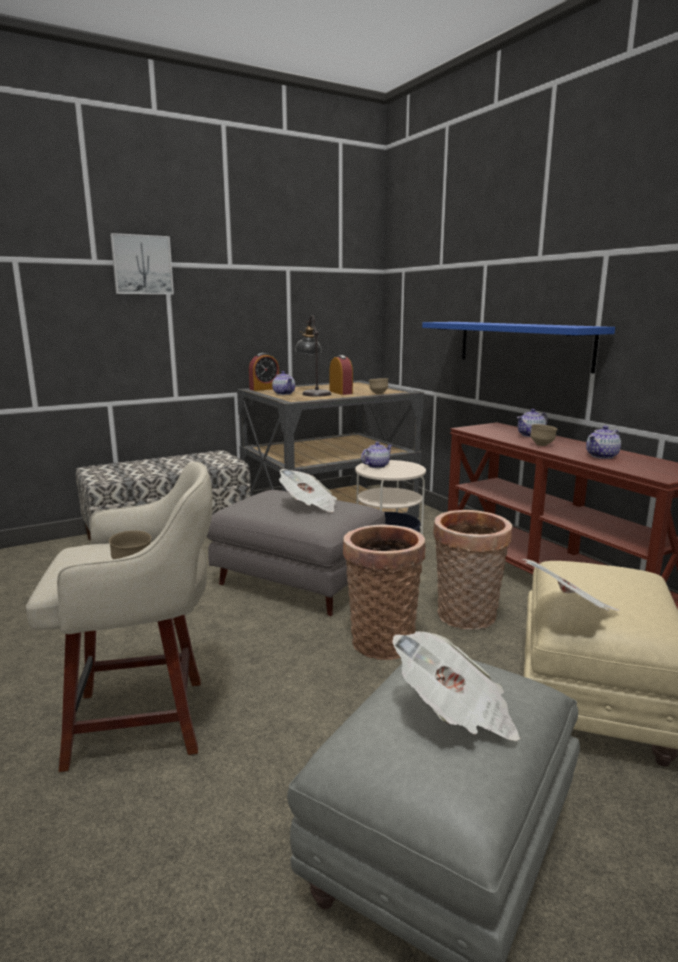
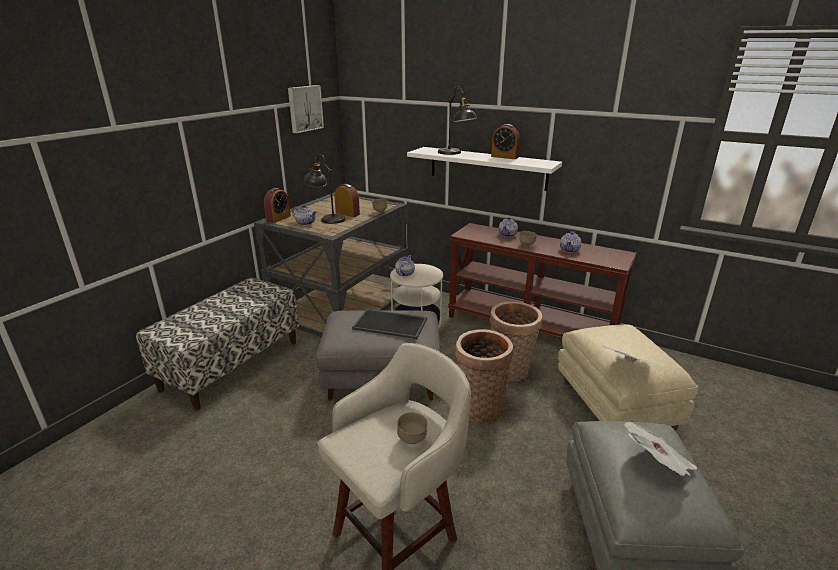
camera: 30 degrees left, 10 degrees up
(142, 265) = (159, 124): picture -> picture (304, 108)
(309, 506) = (391, 323): newspaper -> tray
(478, 323) = (456, 154): none -> grey table lamp
(522, 344) = (487, 168): blue shelf -> white shelf
(538, 324) = (504, 157): none -> alarm clock

